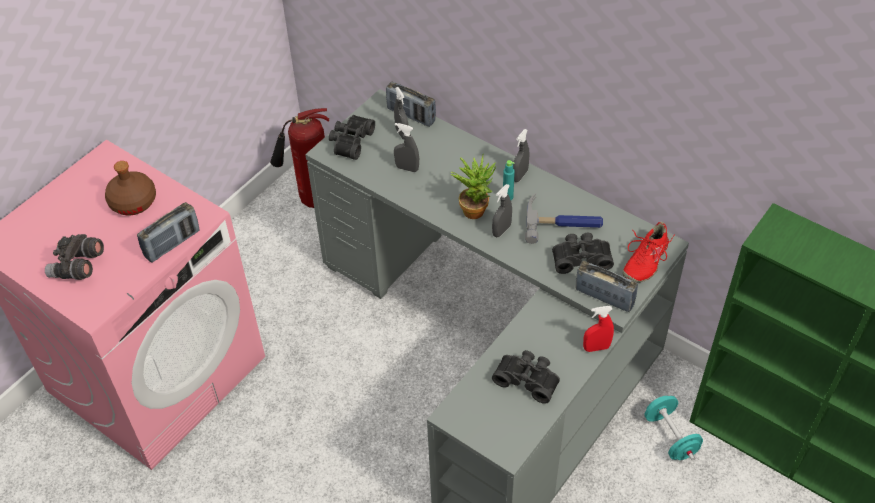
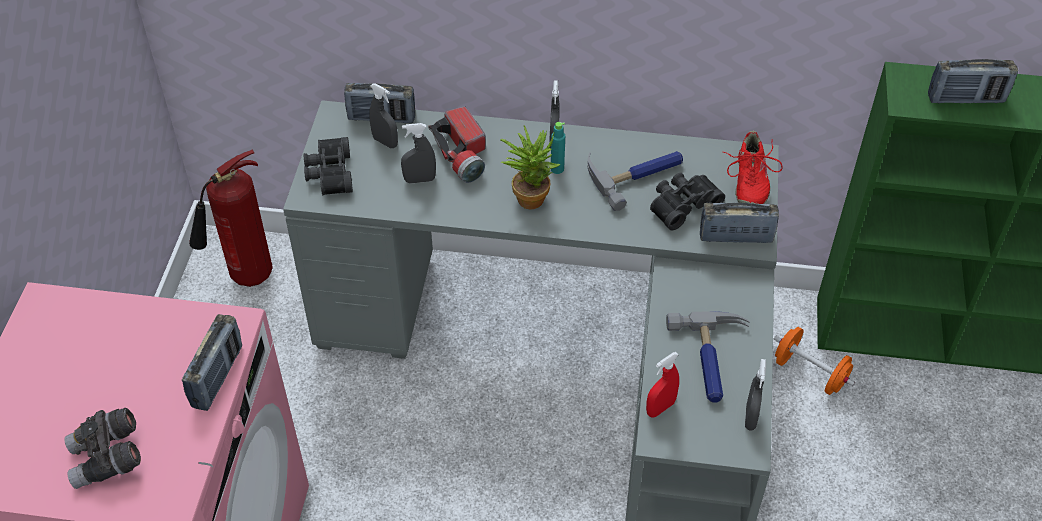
camera: 30 degrees left, 0 degrees up
(133, 201) = (124, 345): brown bottle -> none
(448, 162) = (462, 154): none -> flashlight
(501, 230) = (576, 209): grey spray bottle -> grey spray bottle (750, 417)
(528, 379) = (712, 360): black binoculars -> hammer
(596, 347) = (758, 295): red spray bottle -> red spray bottle (660, 408)
(670, 436) = (810, 372): turquoise dumbbell -> orange dumbbell
(817, 256) = (965, 99): none -> radio

